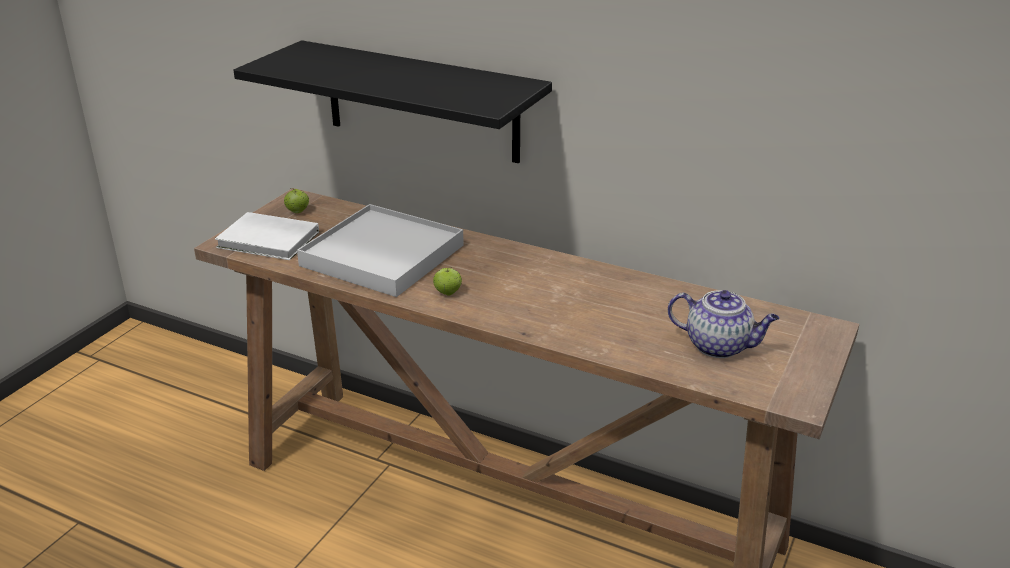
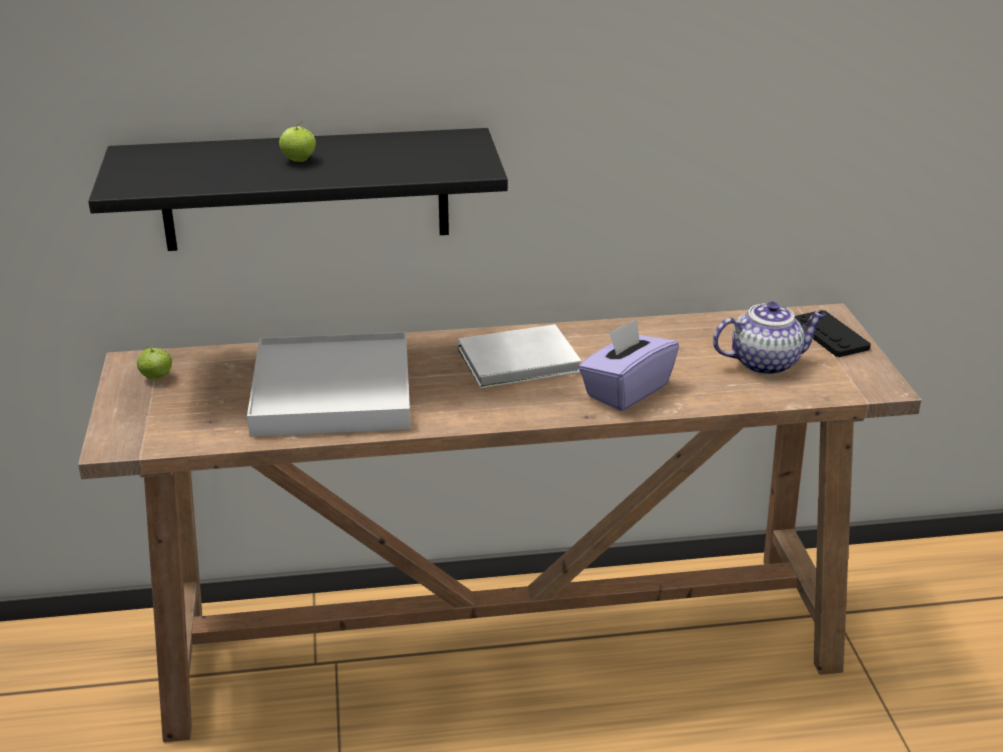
camera: 35 degrees left, 0 degrees up
(270, 241) = (170, 422): white book -> white book (522, 361)
(447, 293) = (458, 405): apple -> apple (298, 160)
(577, 326) = (626, 390): none -> purple tissue box
(807, 344) = (830, 335): none -> black game controller

